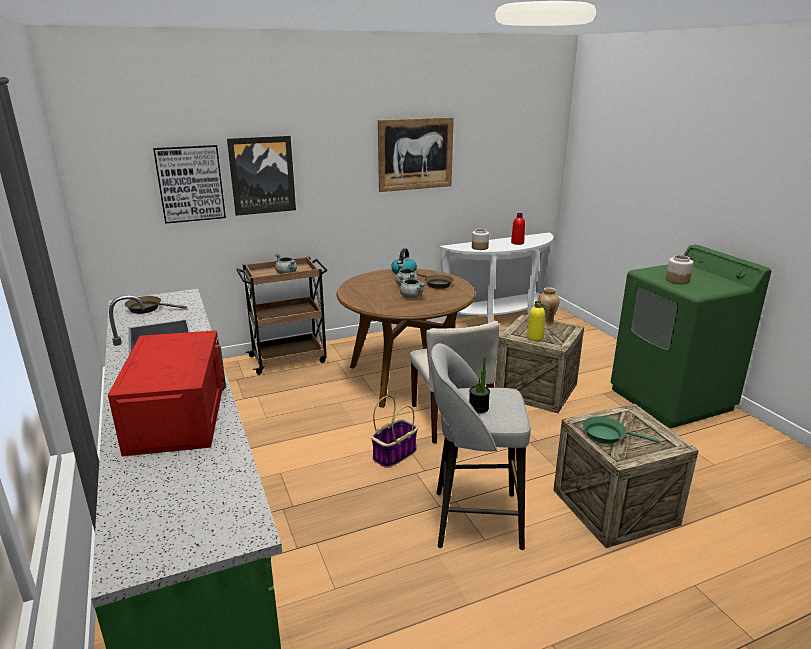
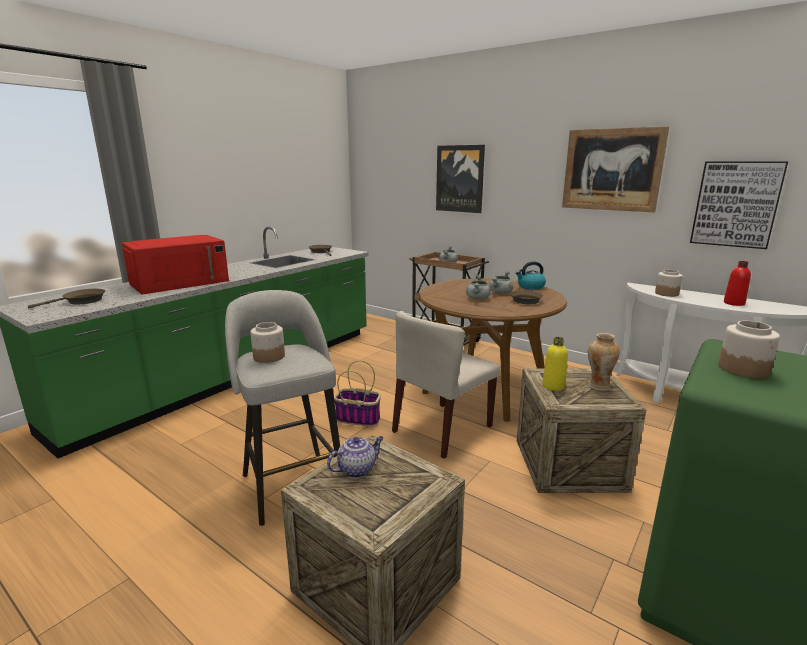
camera: 60 degrees right, 5 degrees down
(184, 499) = (81, 301): none -> brown frying pan
(190, 183) = (412, 180): picture -> picture (736, 204)
(478, 408) = (268, 357): potted plant -> jar
(607, 435) = (357, 469): green frying pan -> teapot

